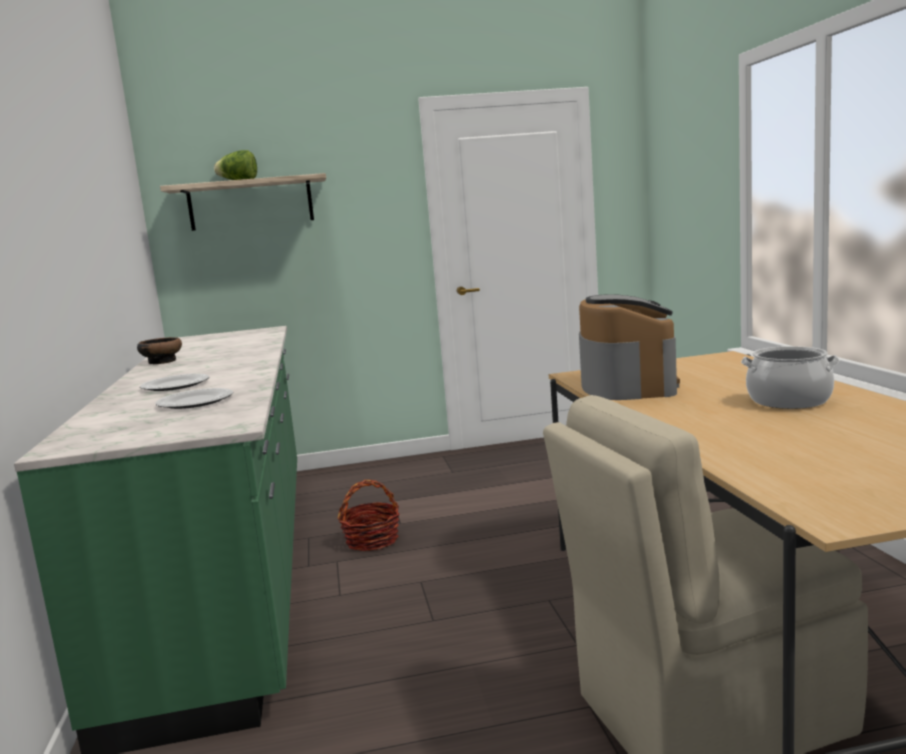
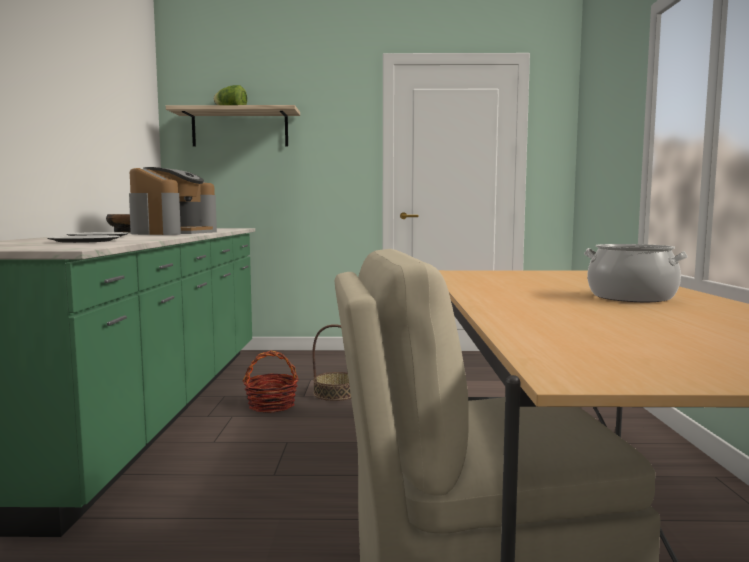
camera: 10 degrees right, 5 degrees down
(434, 514) = (336, 393): none -> basket
(627, 384) = (488, 279): coffee machine -> coffee machine (174, 233)

